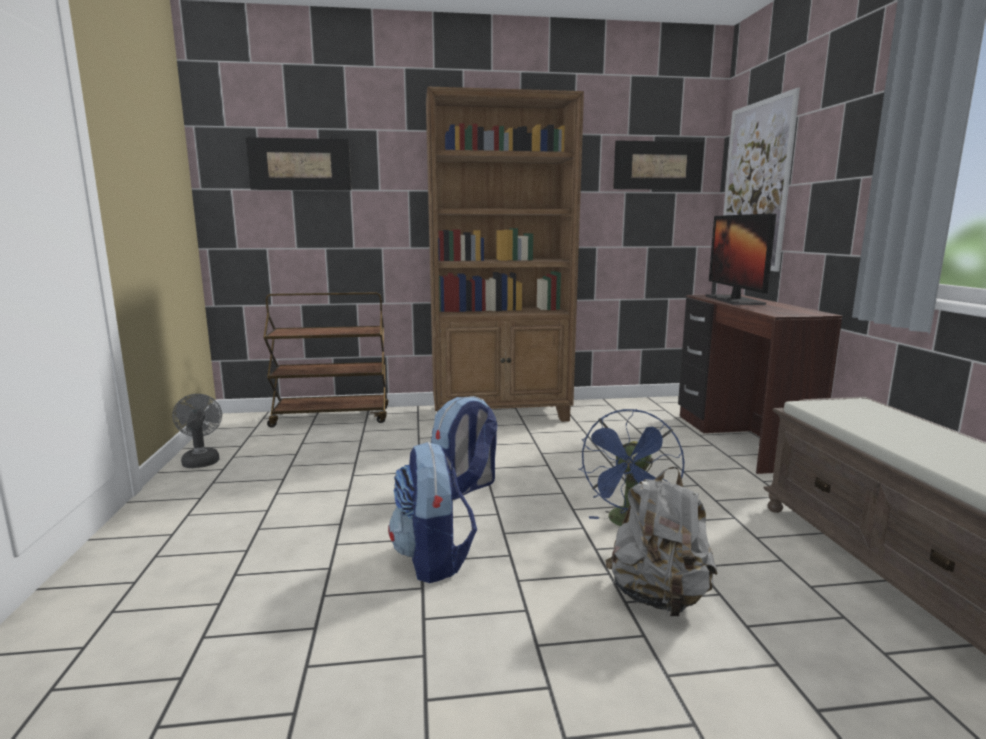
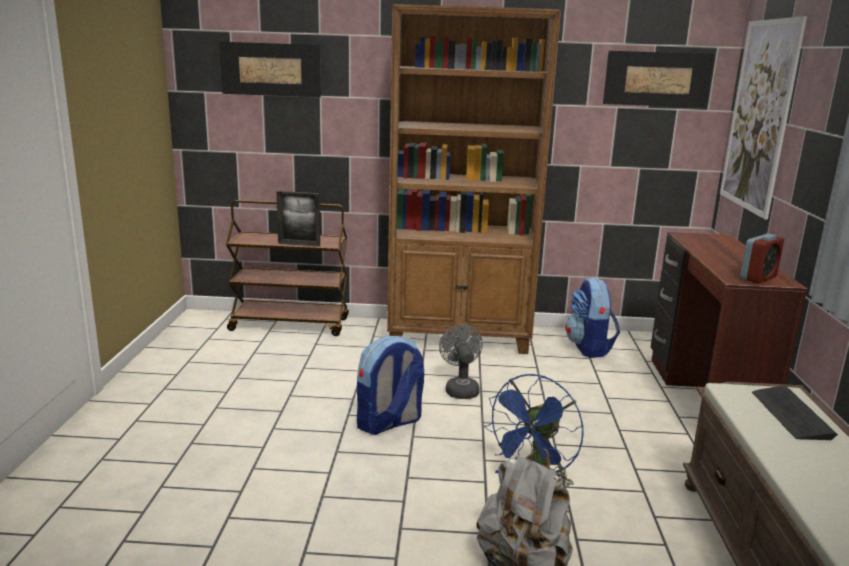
camera: 10 degrees right, 5 degrees up
(201, 460) = (159, 362): grey fan -> grey fan (460, 389)
(339, 333) = (299, 244): none -> picture frame
(433, 559) = (332, 496): backpack -> backpack (589, 348)
(734, 300) = (711, 247): monitor -> none
(795, 312) = (758, 278): none -> alarm clock
(878, 416) = (791, 414): none -> keyboard

